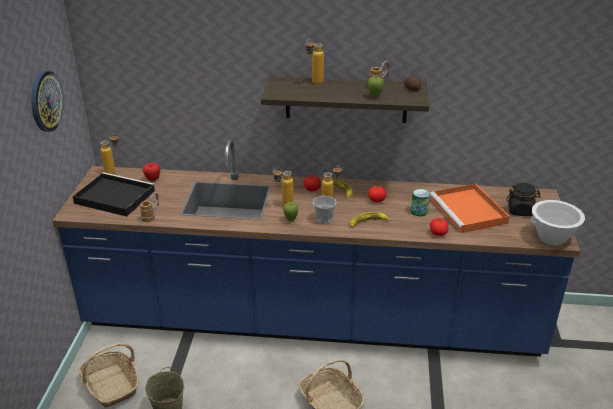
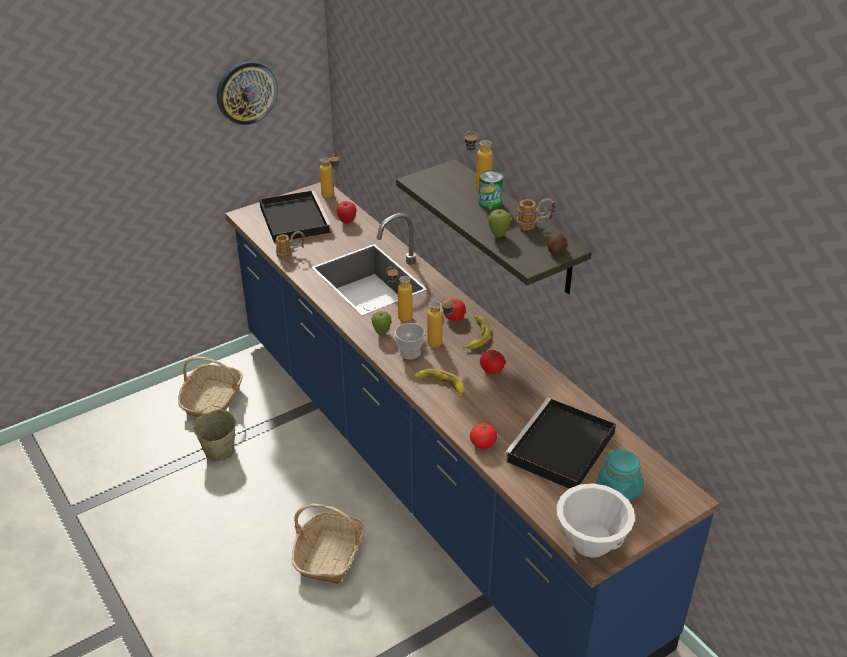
camera: 50 degrees right, 5 degrees up
(419, 211) = (509, 410): can -> can (490, 203)
(469, 211) = (560, 448): orange tray -> black tray
(520, 210) = (619, 490): black jar -> turquoise jar

